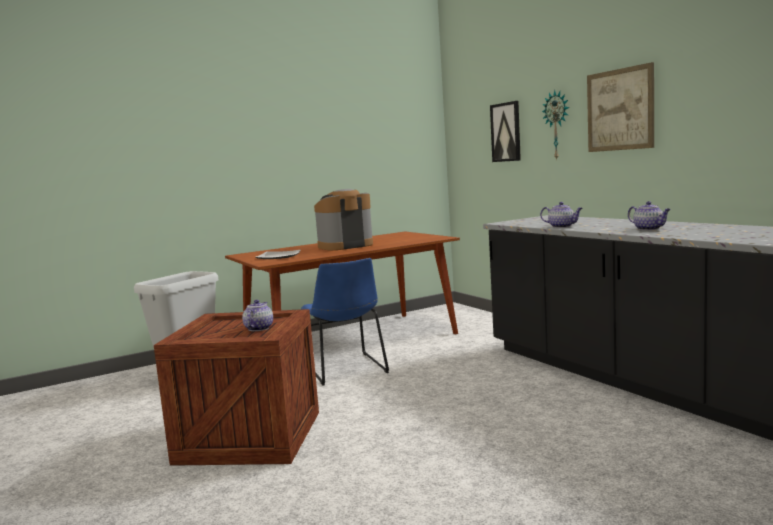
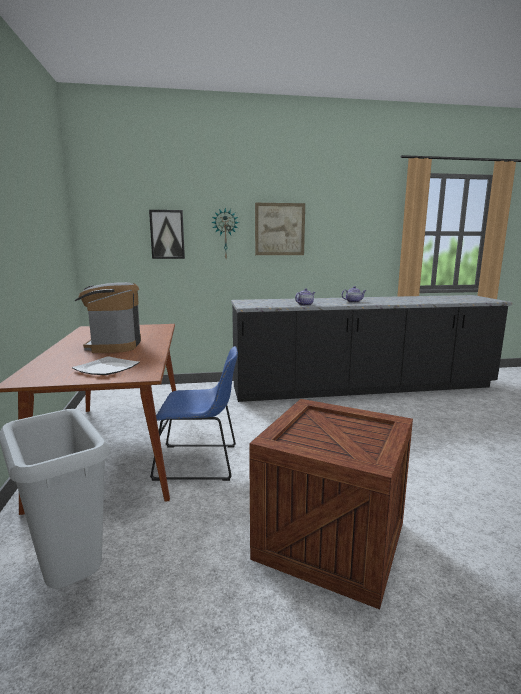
camera: 70 degrees left, 5 degrees up
(259, 328) = (344, 425): teapot -> none

